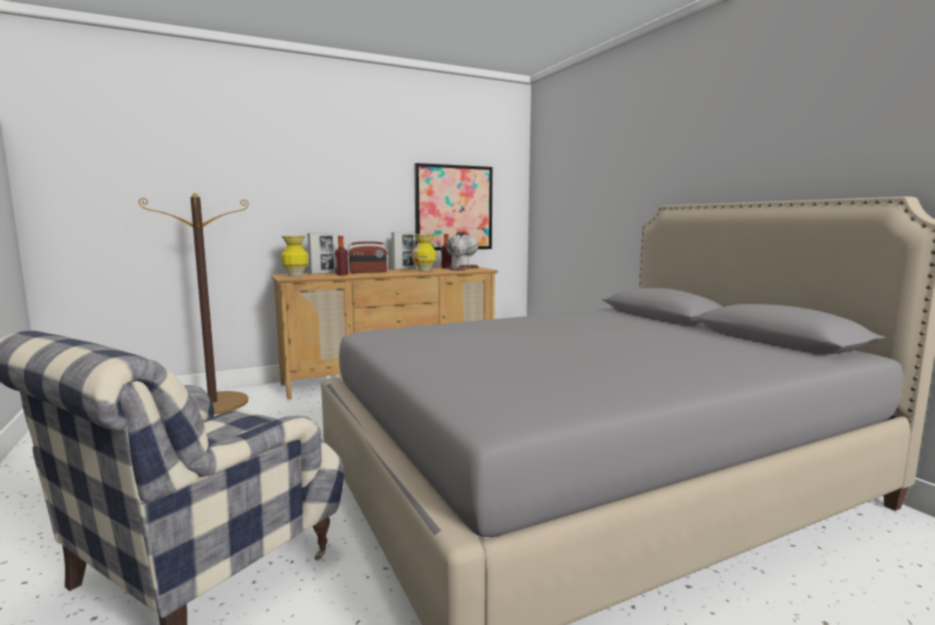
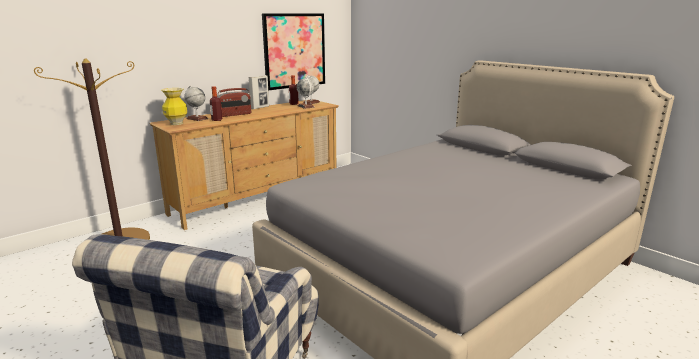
camera: 15 degrees left, 10 degrees up
(323, 273) = (197, 118): picture frame -> globe
(424, 270) = (280, 109): vase -> none

